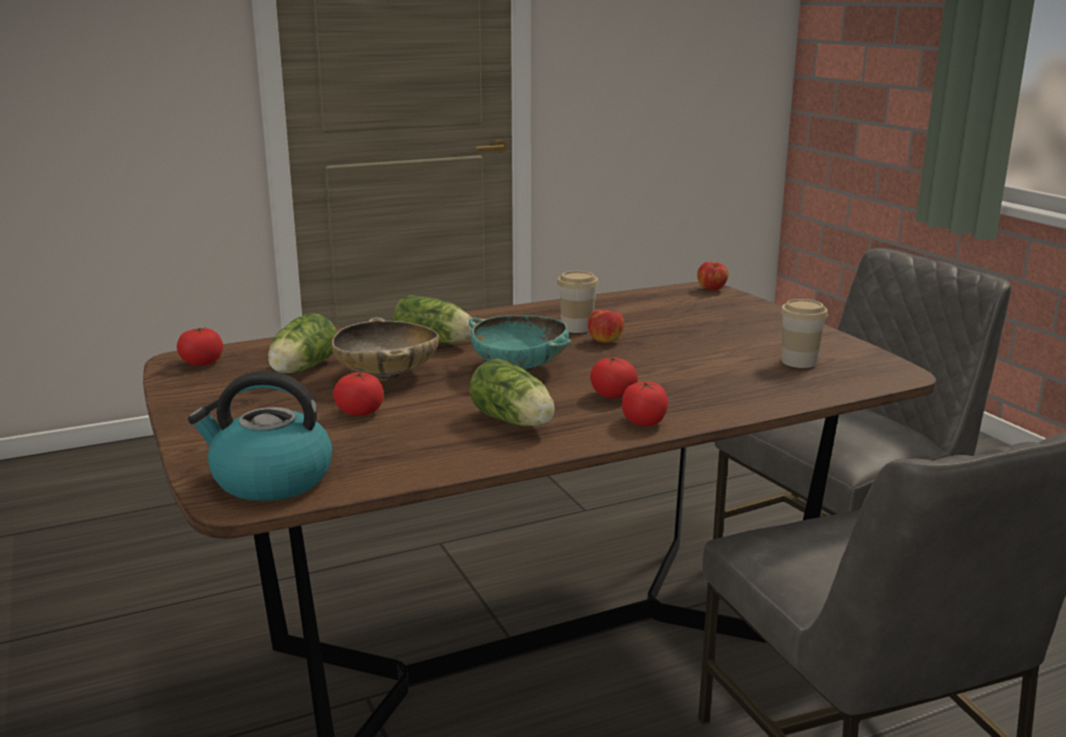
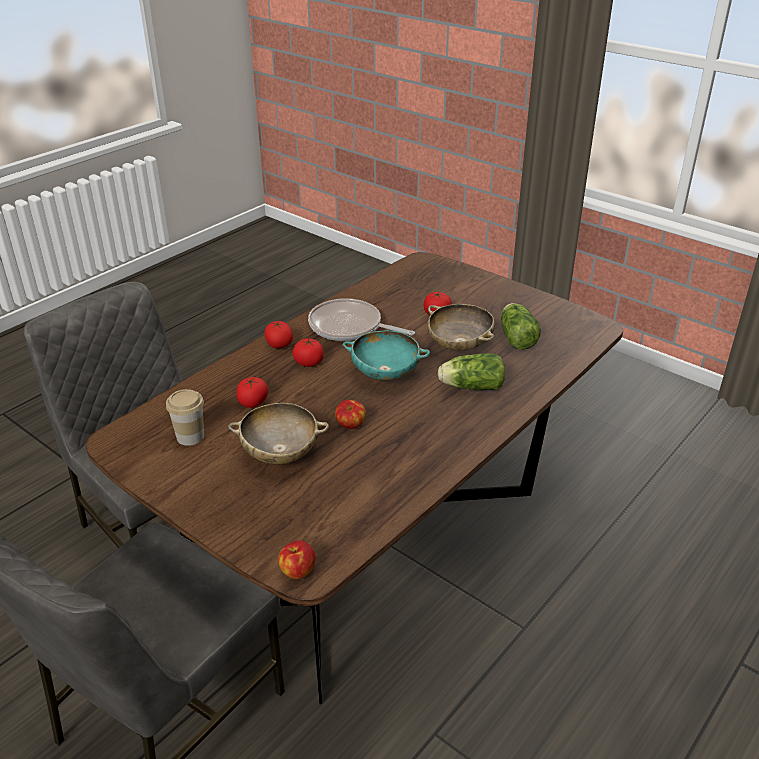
camera: 155 degrees right, 15 degrees up
(202, 363) = (582, 327): tomato -> tomato (253, 402)
(270, 480) = (424, 271): kettle -> none
(515, 422) = (349, 327): lettuce -> frying pan
(577, 328) = (386, 439): cup -> none
(696, 337) = (280, 452): none -> beige bowl

